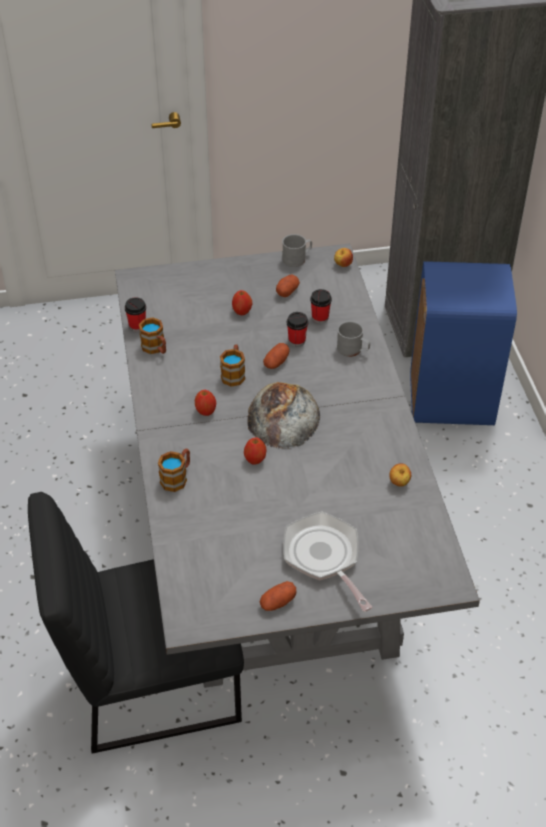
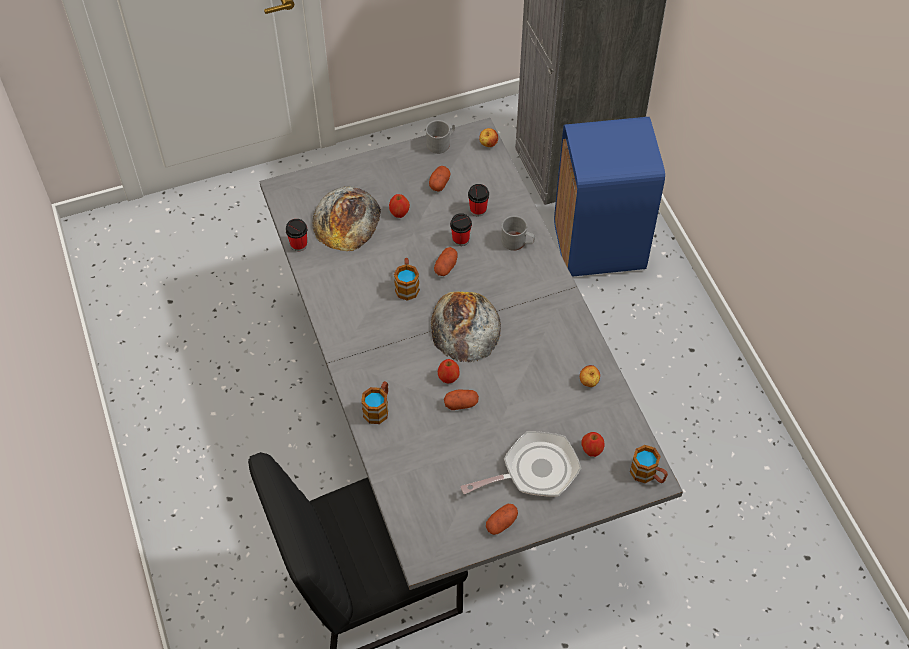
camera: 10 degrees left, 10 degrees up
(156, 348) = (323, 268): mug -> mug (648, 474)
(189, 310) = (346, 219): none -> bread
(205, 411) = (389, 332): apple -> apple (592, 450)
(262, 484) = (461, 403): none -> potato
(324, 557) = (534, 471): frying pan -> frying pan turned 105 degrees clockwise

